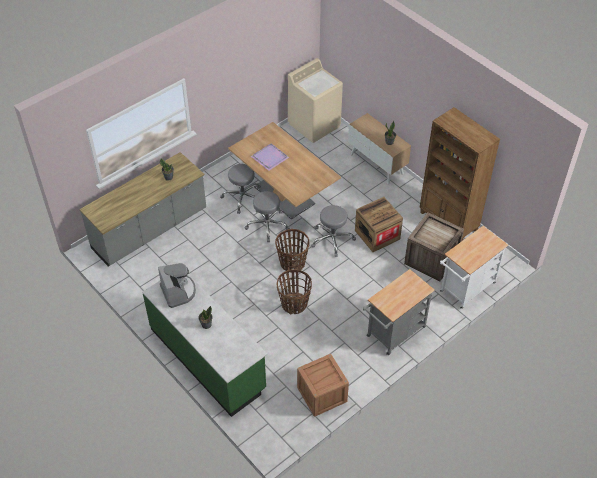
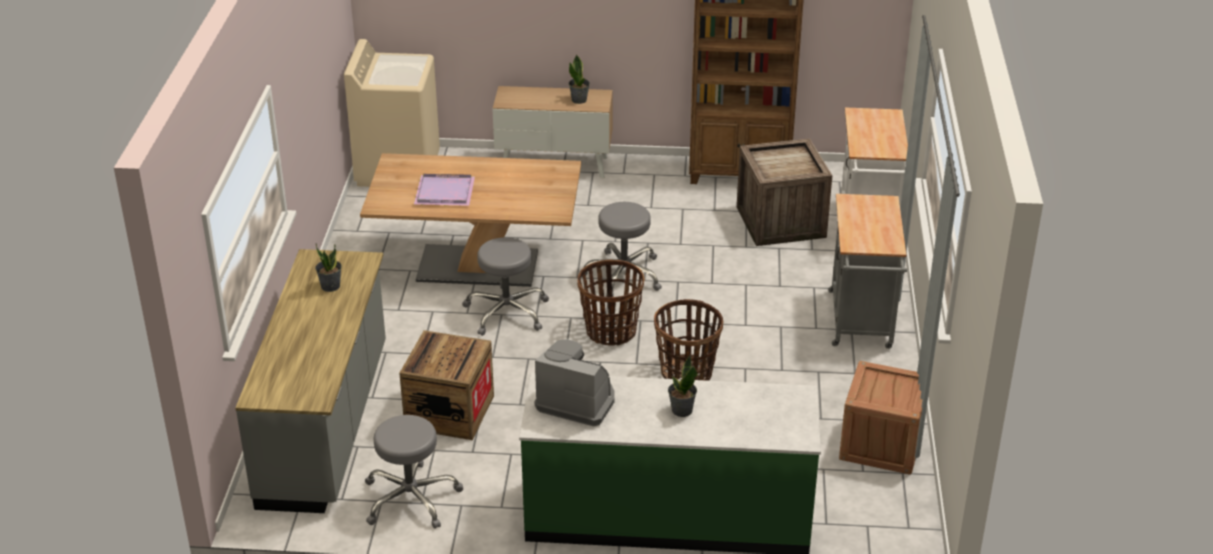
camera: 45 degrees left, 15 degrees down
(243, 197) = (418, 302): grey stool -> grey stool (411, 498)
(377, 235) = (675, 236): crate -> crate (449, 412)

